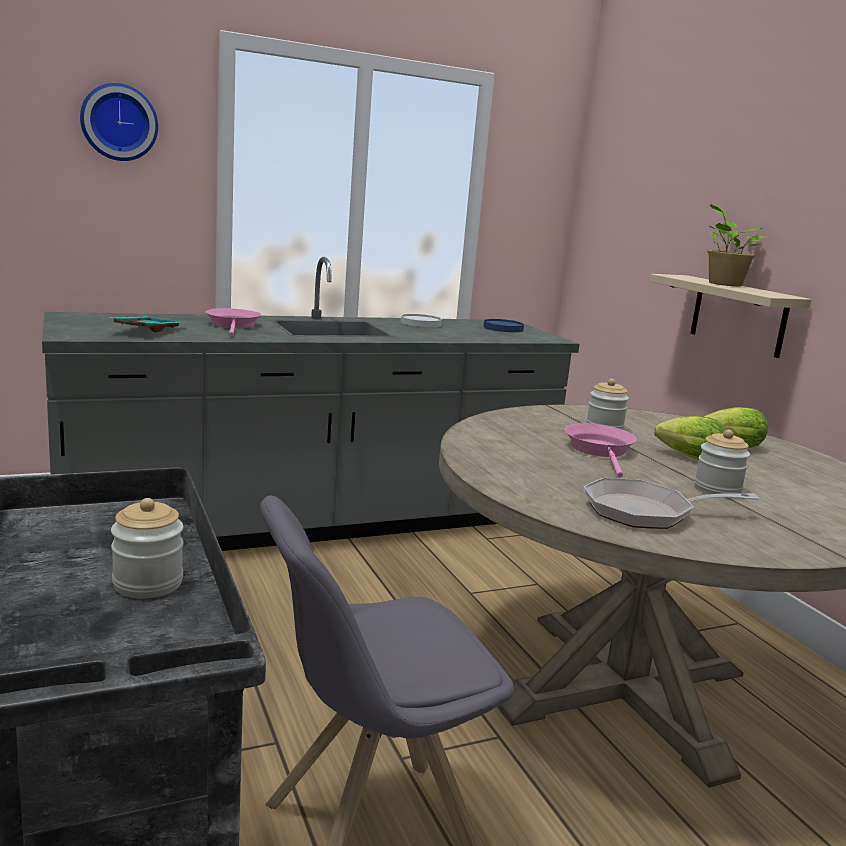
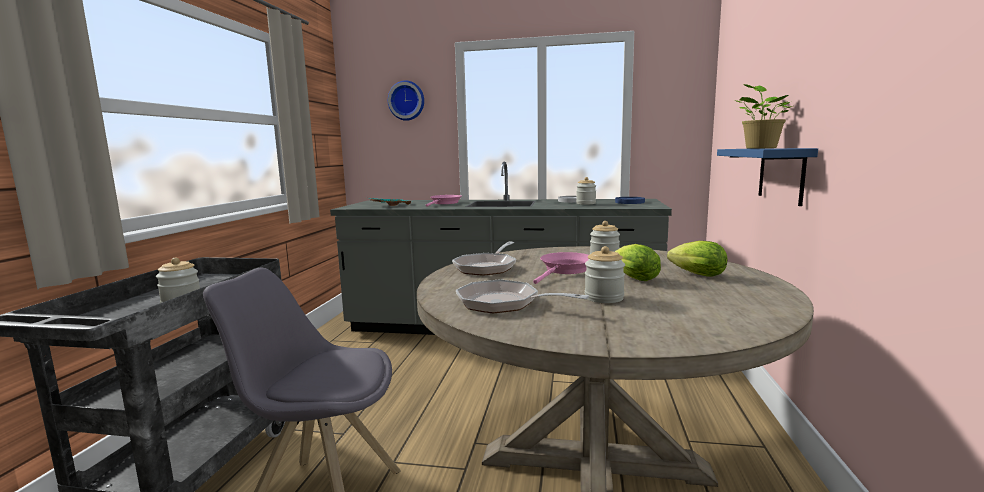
camera: 35 degrees right, 5 degrees down
(454, 330) = (586, 203): none -> jar
(503, 453) = (487, 267): none -> frying pan
(738, 315) = (781, 174): beige shelf -> blue shelf

